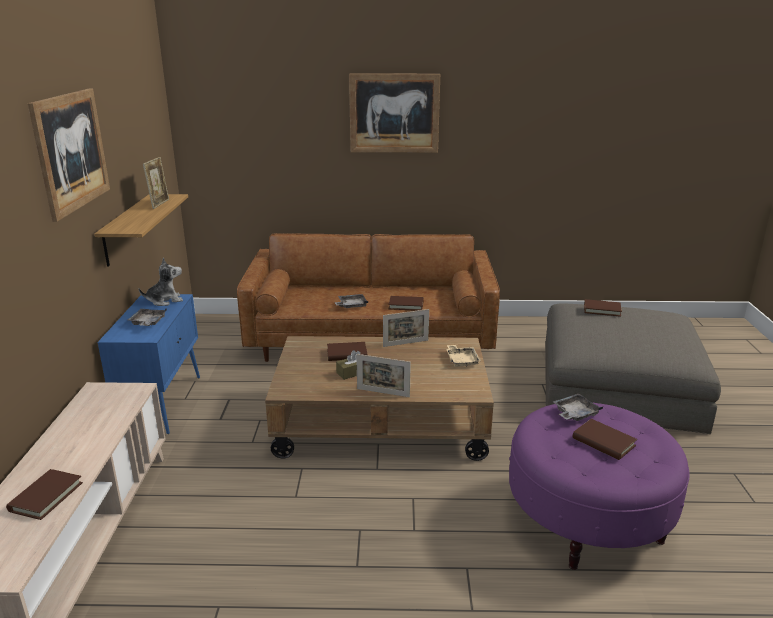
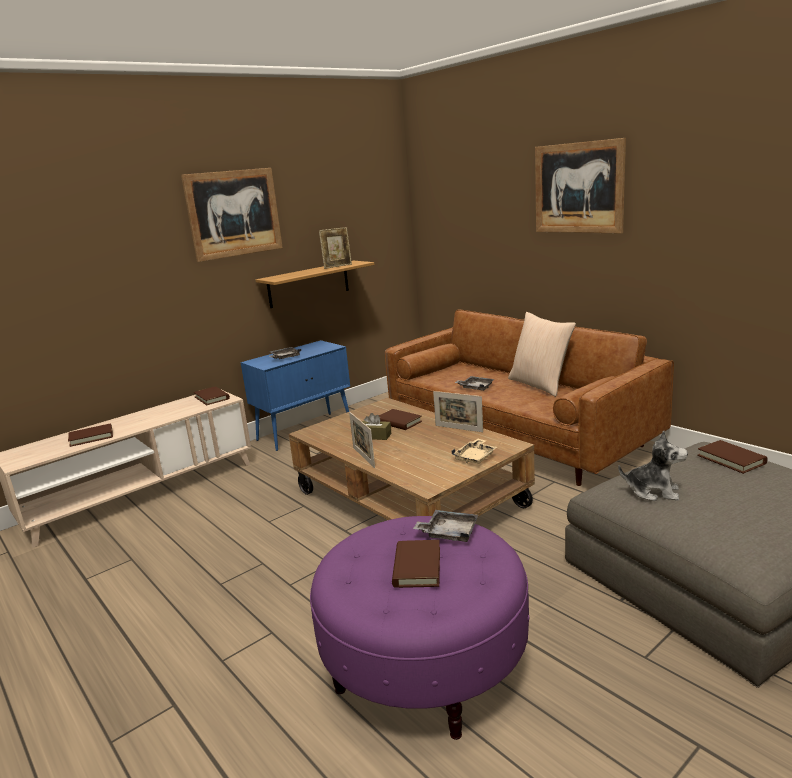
camera: 50 degrees right, 5 degrees down
(165, 300) = (322, 347): plush toy -> plush toy (653, 491)
(393, 290) = (540, 385): none -> beige pillow
(406, 305) = (522, 399): brown book -> brown book (212, 398)

